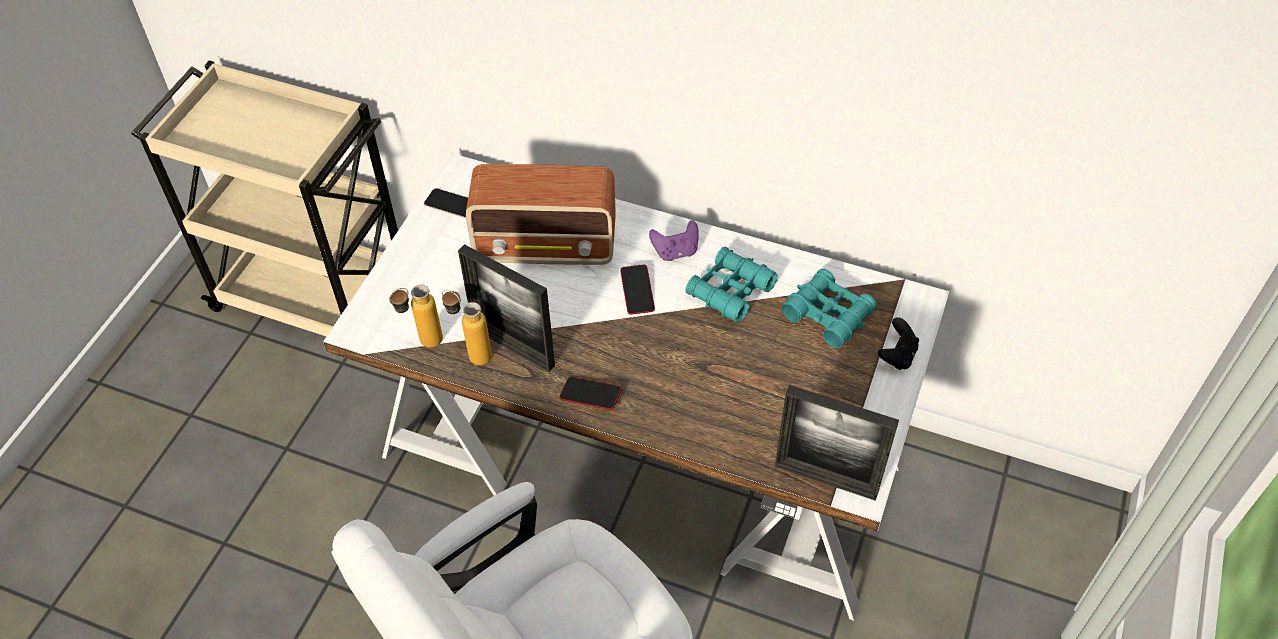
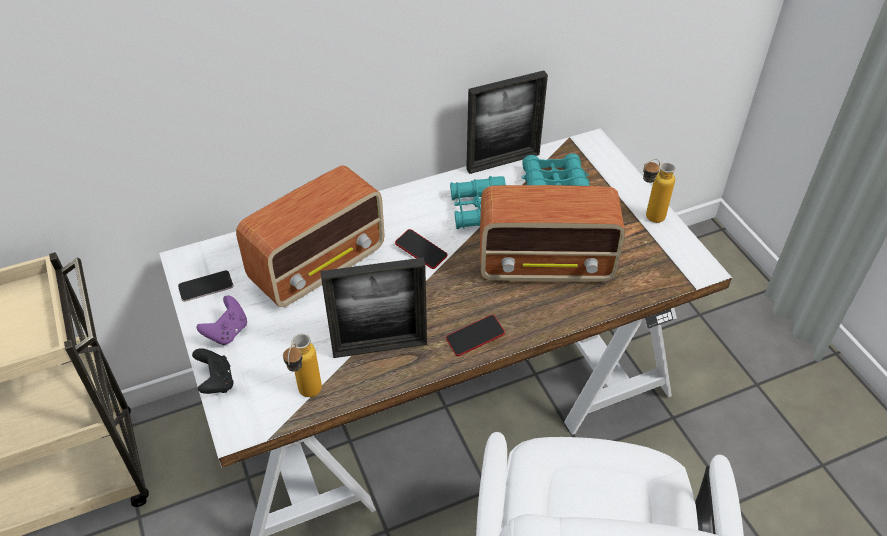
camera: 45 degrees left, 5 degrees down
(471, 353) = (354, 375): bottle -> bottle (648, 219)
(675, 252) = (414, 210): purple game controller -> purple game controller (227, 332)
(725, 382) = (547, 265): none -> radio
(826, 479) = (675, 276): picture frame -> picture frame (503, 162)
(897, 356) = (620, 180): black game controller -> black game controller (216, 382)

